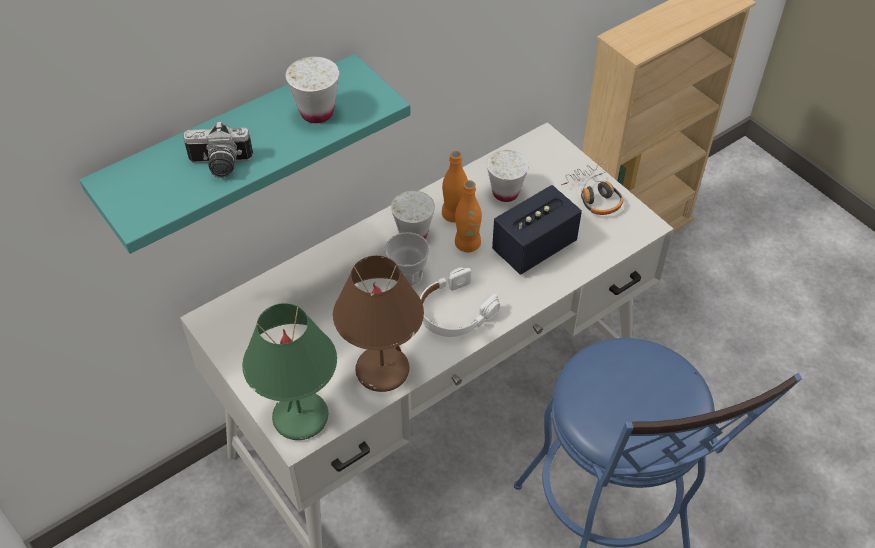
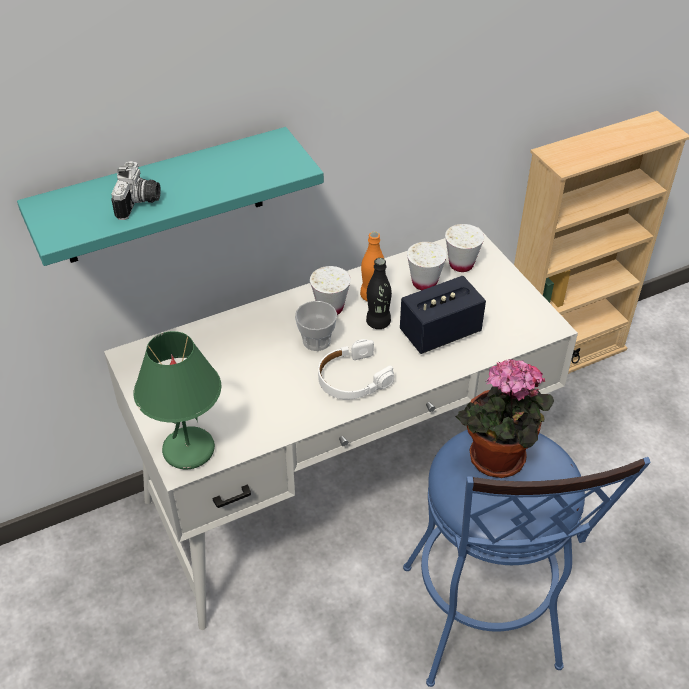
camera: 10 degrees right, 5 degrees down
(220, 166) = (140, 203): camera -> camera turned 90 degrees counterclockwise
(317, 112) = (237, 170): white cup -> white cup (461, 264)
(381, 371) = (272, 420): brown table lamp -> none
(467, 244) = (378, 322): orange bottle -> black bottle
(594, 195) = (507, 294): headphones -> none
(621, 382) = (496, 461): none -> potted plant

